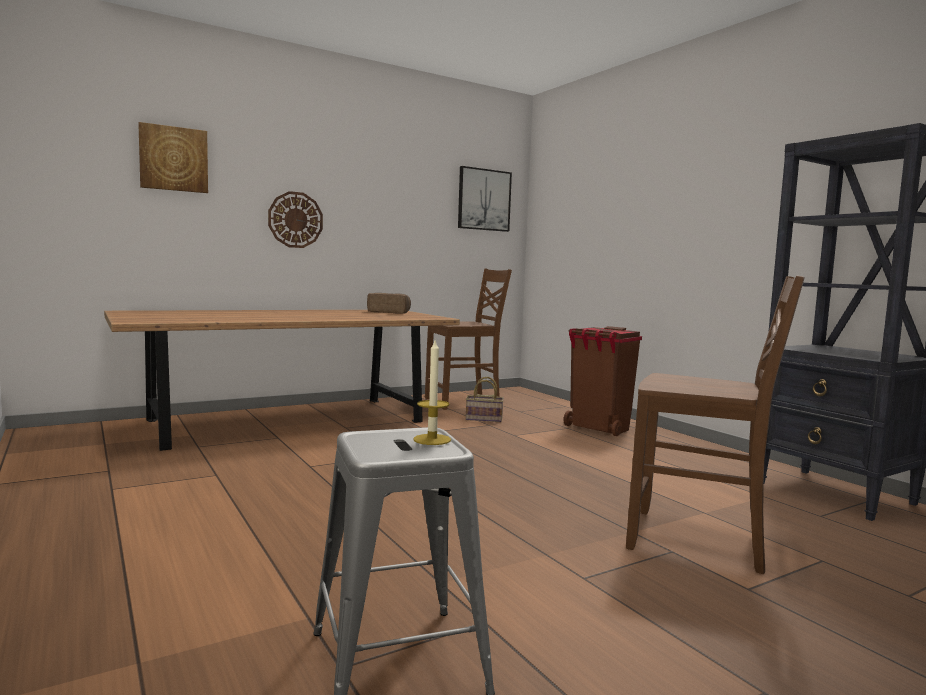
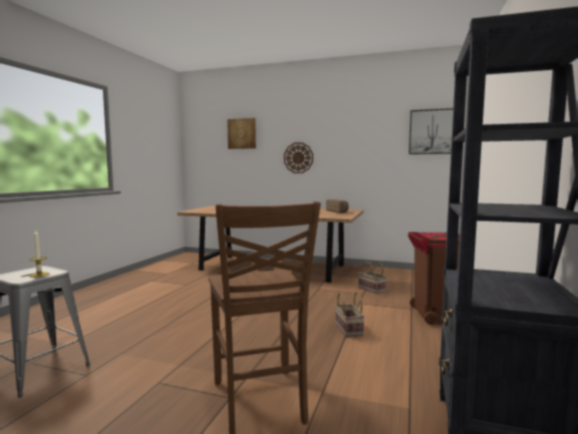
camera: 50 degrees right, 0 degrees up
(464, 402) = (391, 277): brown chair -> none
(575, 460) = (348, 329): none -> basket

